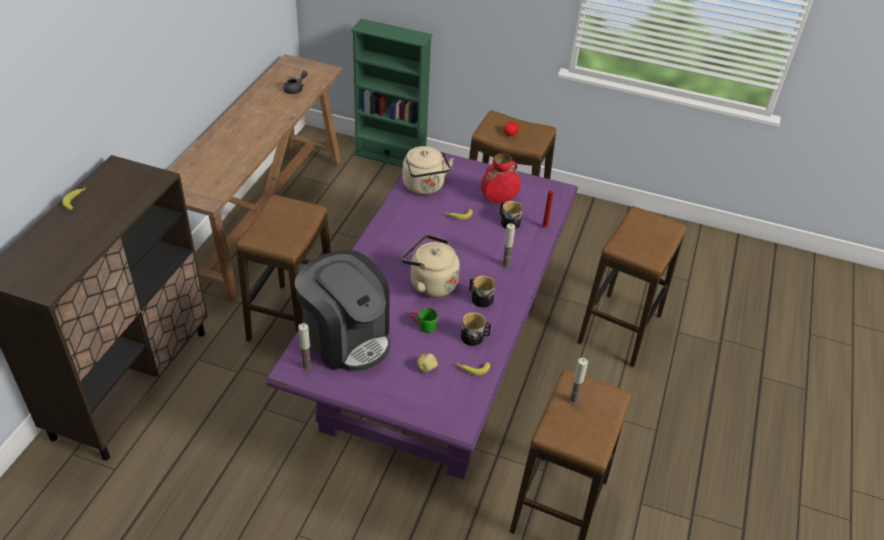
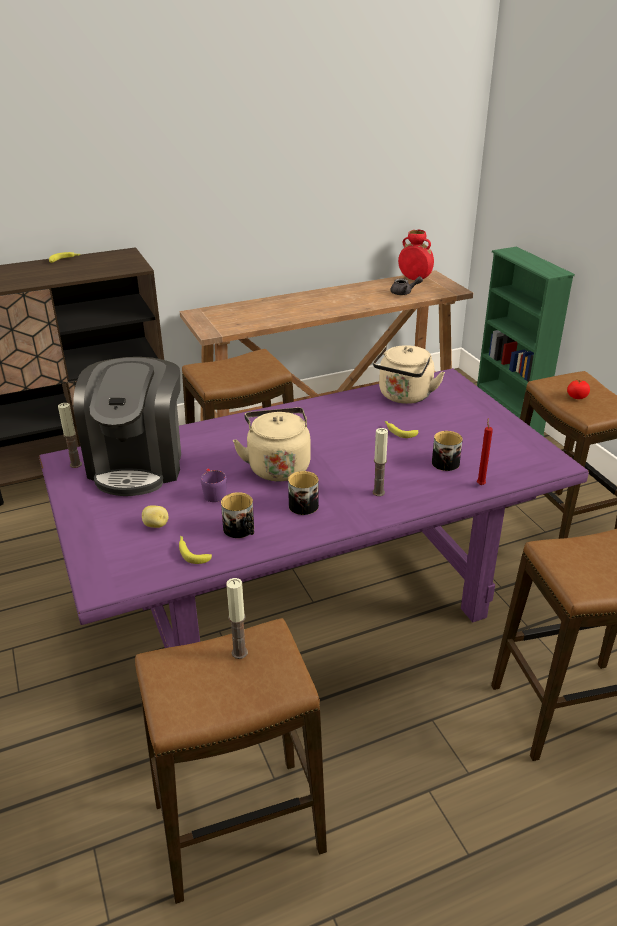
camera: 50 degrees right, 10 degrees down
(423, 325) = (213, 493): green mug -> purple mug
(499, 200) = (466, 439): red vase -> red vase (415, 279)

